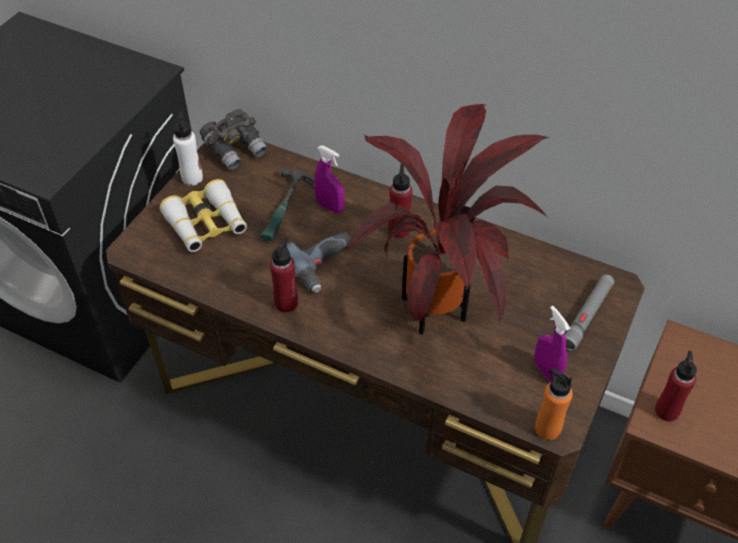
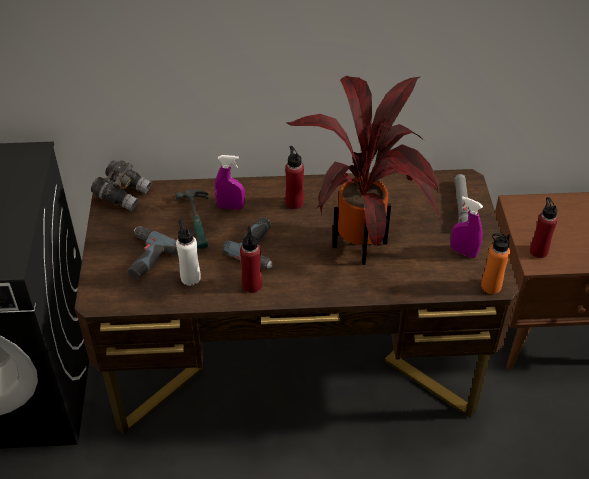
camera: 30 degrees left, 5 degrees down
(192, 178) = (104, 228): white bottle -> white bottle (190, 278)
(206, 224) = (144, 257): binoculars -> power drill

